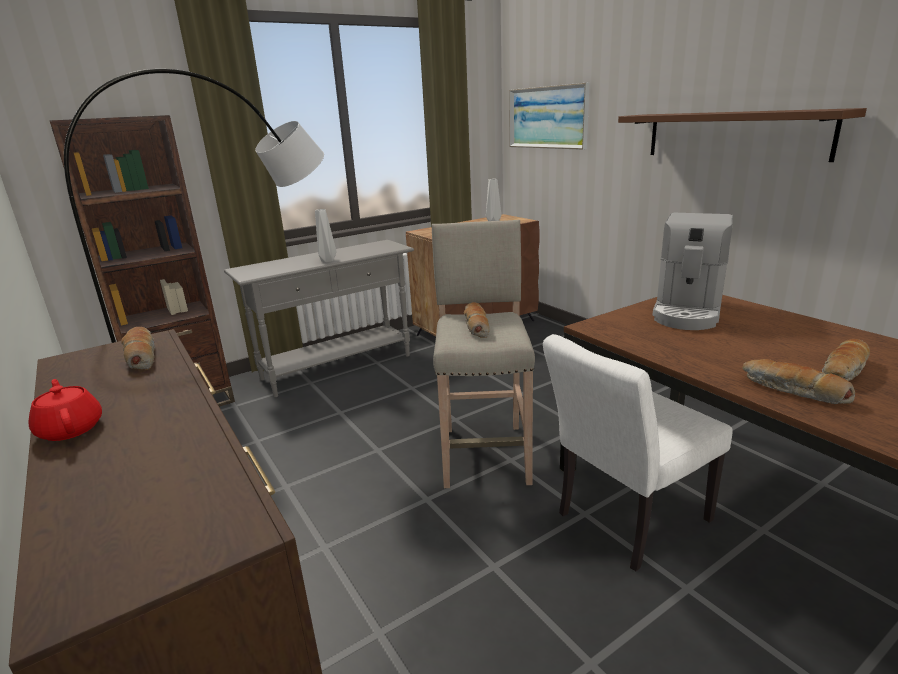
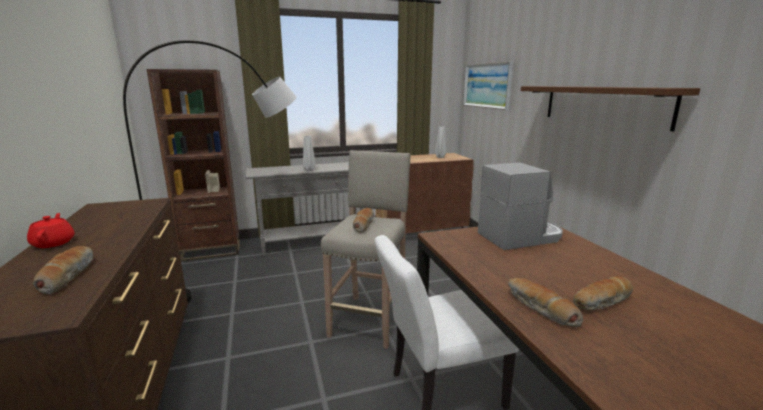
camera: 15 degrees right, 5 degrees down
(141, 356) = (134, 210): bread -> bread (67, 276)
(687, 312) = (520, 237): coffee machine -> coffee machine turned 150 degrees counterclockwise

